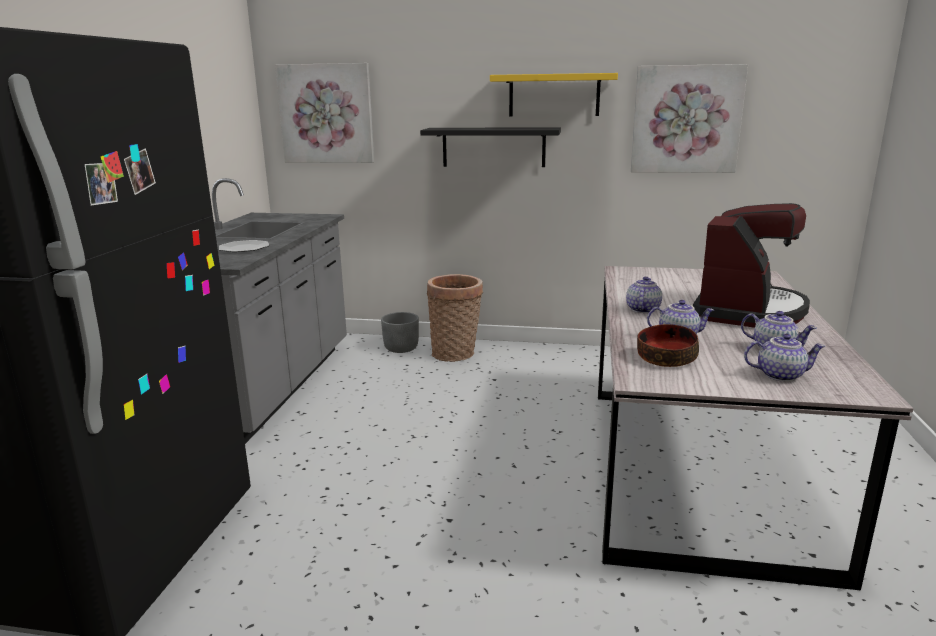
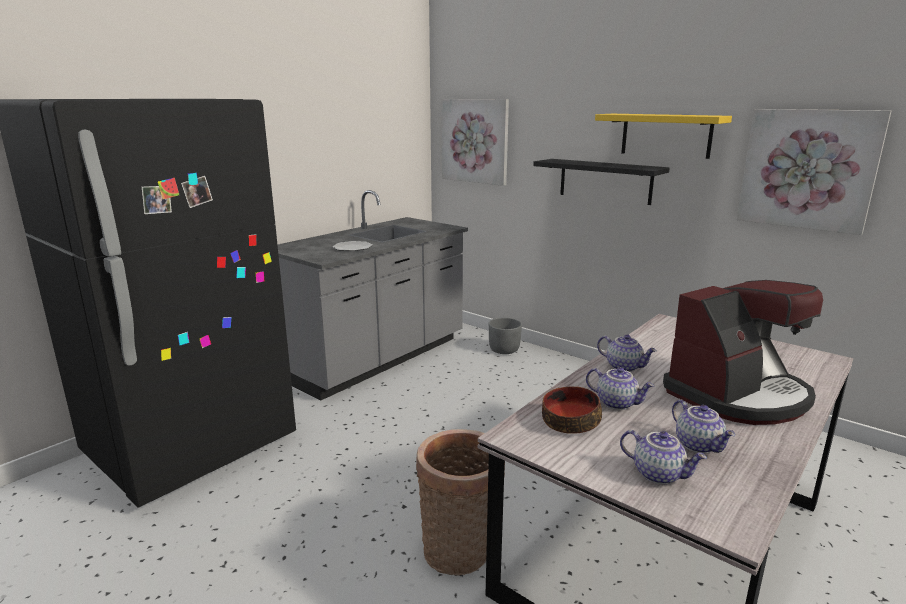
camera: 30 degrees right, 0 degrees up
(456, 353) = (545, 365): basket -> basket (460, 553)
(642, 309) = (624, 367): teapot -> teapot turned 75 degrees clockwise

